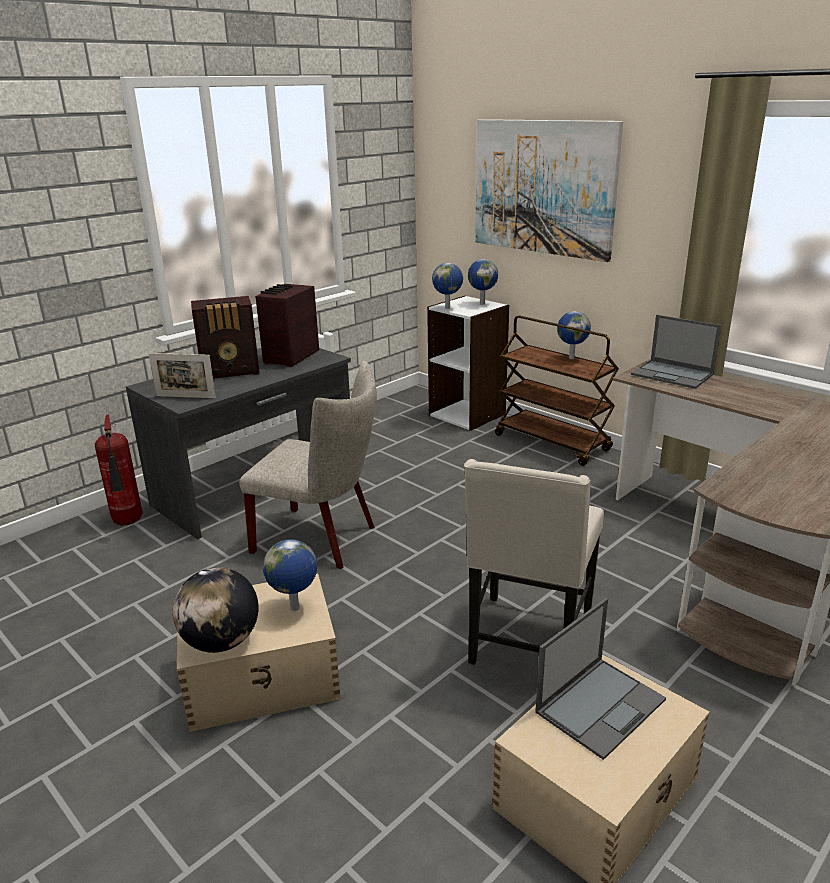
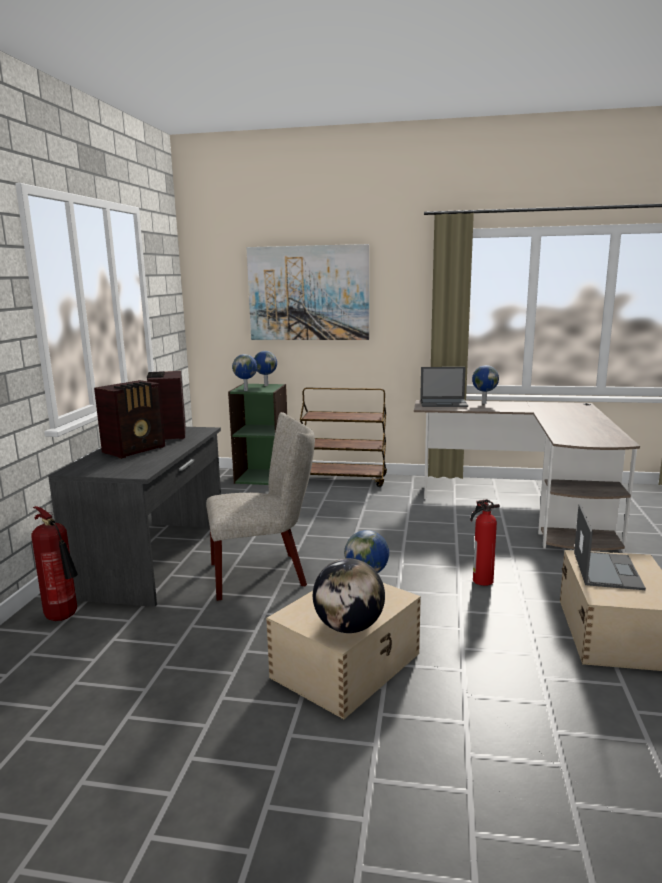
camera: 35 degrees left, 10 degrees down
(185, 397) = (129, 469): picture frame -> none
(468, 414) = (262, 477): white bookcase -> green bookcase
(528, 641) = (481, 581): beige chair -> fire extinguisher
(571, 358) = (349, 412): globe -> globe (483, 403)

